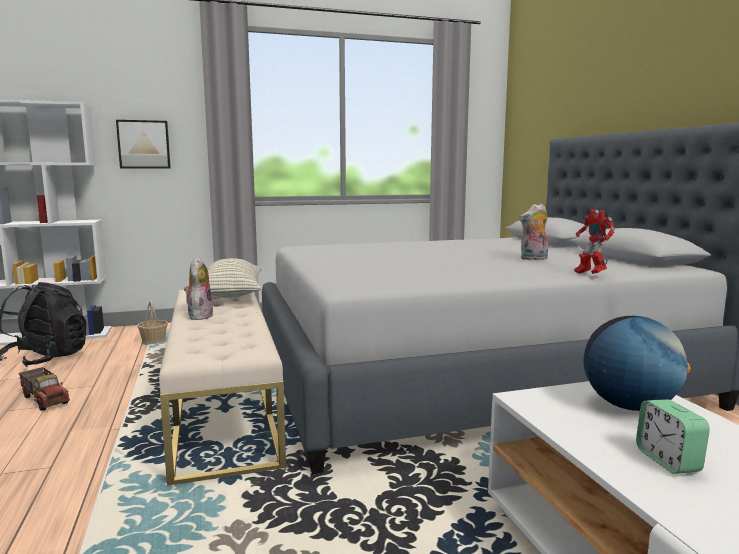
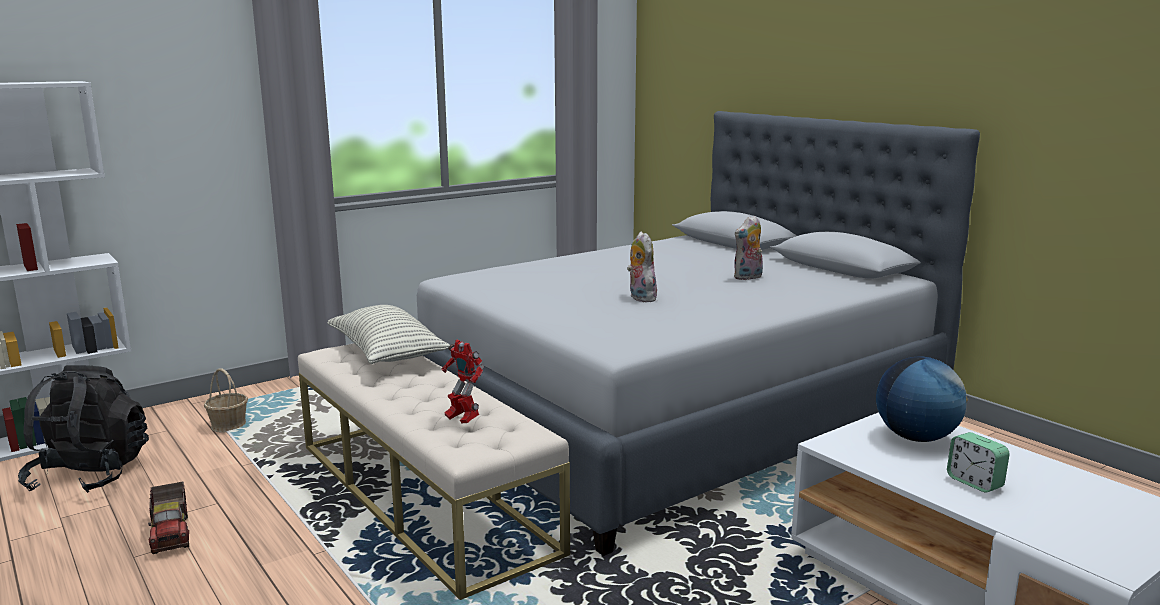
camera: 20 degrees left, 5 degrees up
(45, 399) = (172, 533): toy truck -> toy truck turned 45 degrees clockwise
(144, 144) = (165, 134): picture -> none
(199, 316) = (394, 393): plush toy -> plush toy (640, 298)
(589, 274) = (826, 299): toy robot -> toy robot (462, 420)

